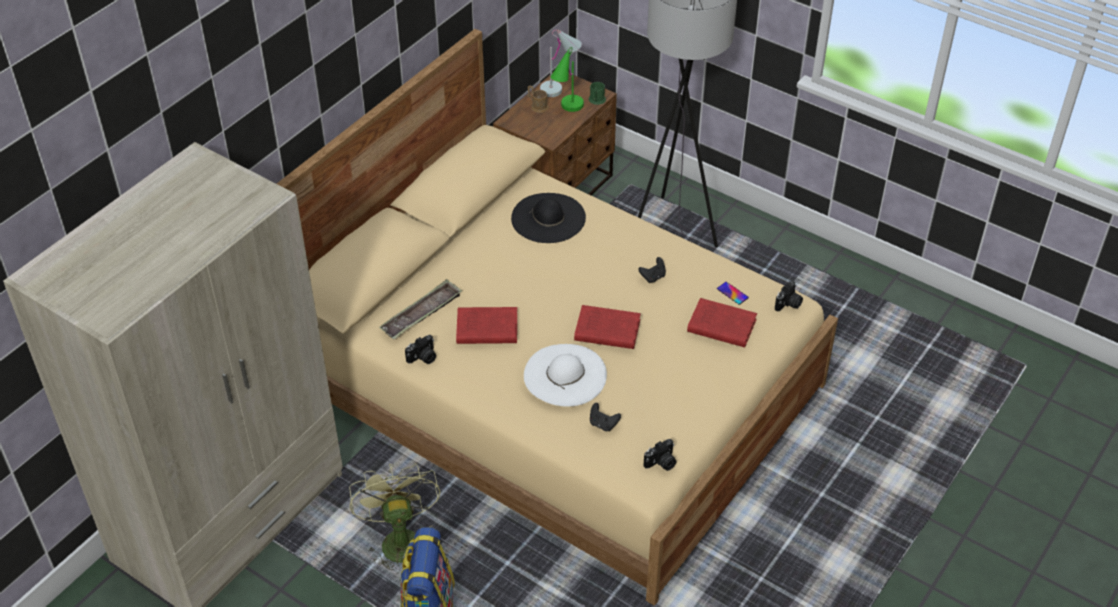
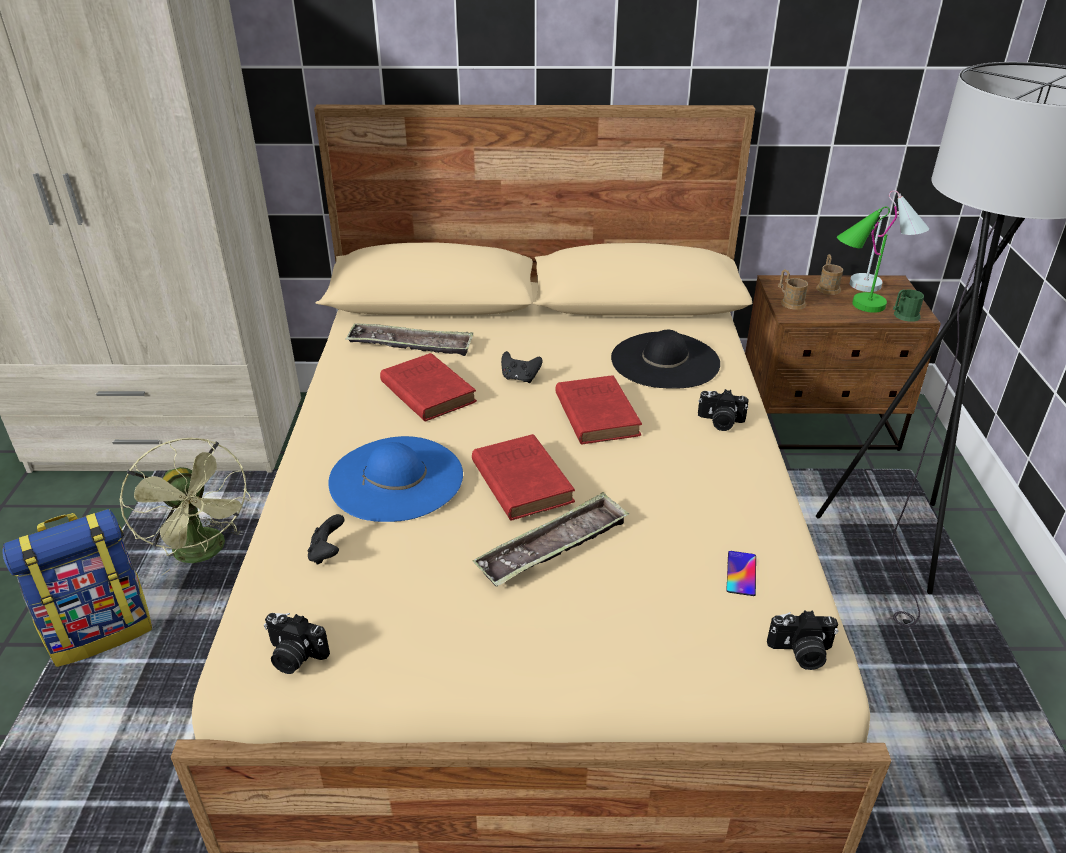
camera: 55 degrees right, 10 degrees down
(398, 539) = (205, 553): green fan -> green fan turned 105 degrees clockwise
(423, 358) = (341, 372): camera -> camera (720, 422)
(537, 131) = (790, 302): none -> brown mug
(565, 375) = (396, 478): white hat -> blue hat
(653, 277) = (673, 481): black game controller -> black game controller (520, 378)
(663, 344) = (553, 547): none -> tray
(719, 325) = (655, 589): red book -> red book (596, 413)

